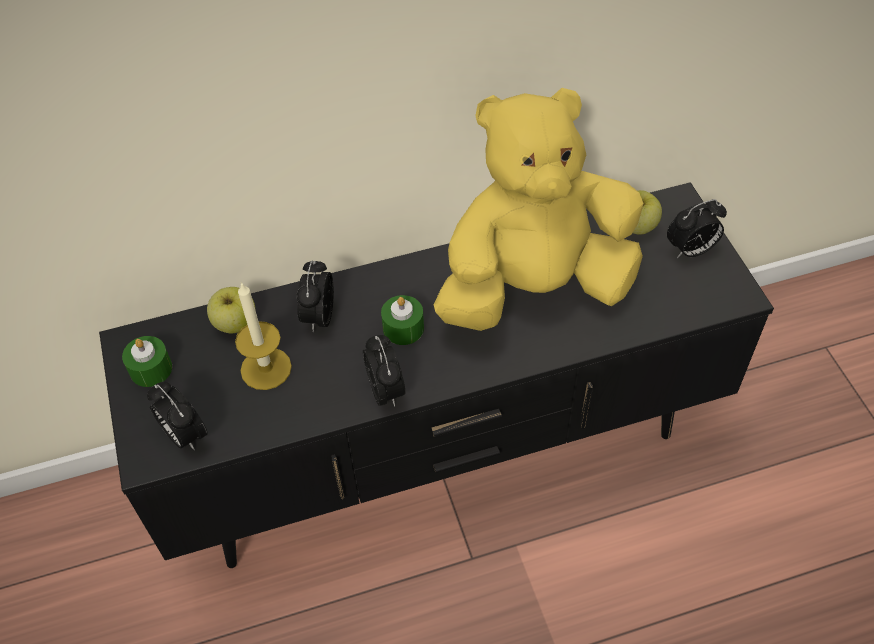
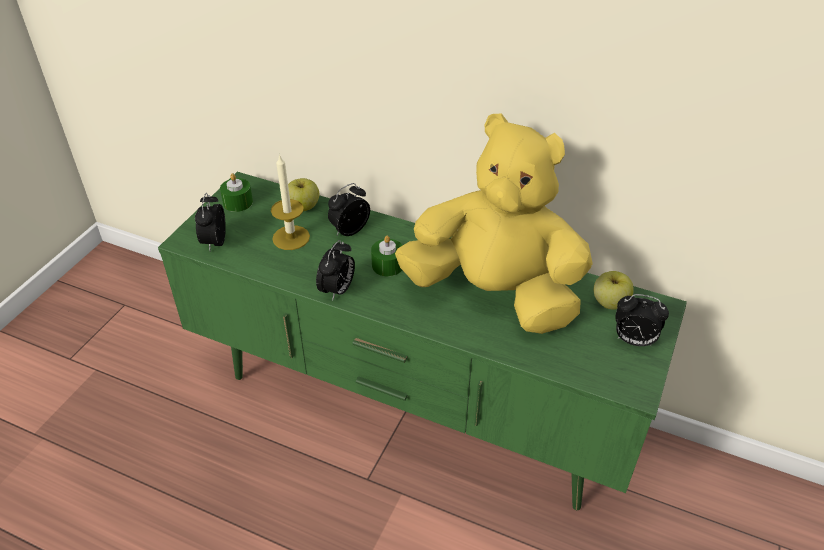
camera: 40 degrees right, 10 degrees down
(442, 457) = (412, 409): black tv stand -> green tv stand

